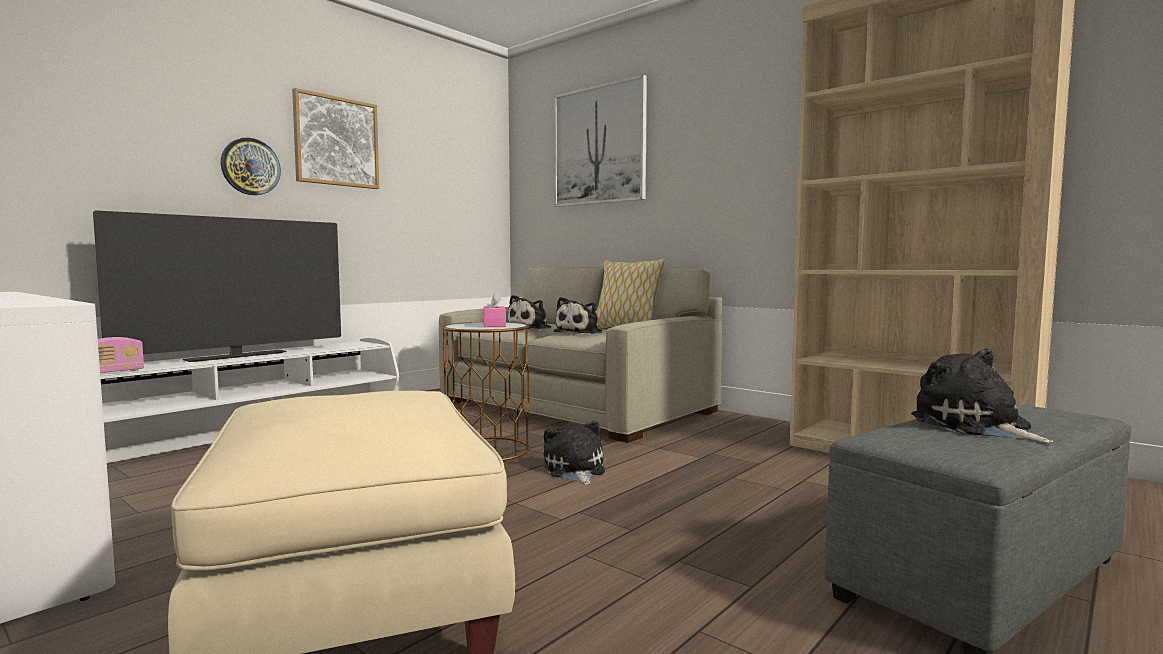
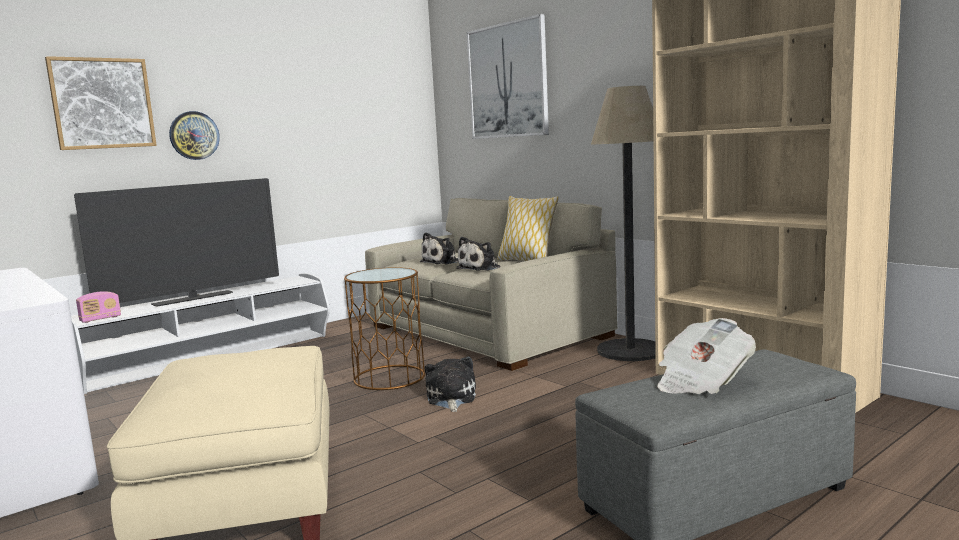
camera: 10 degrees right, 5 degrees up
(336, 141) = (266, 102): picture -> picture (102, 103)
(494, 325) = (388, 273): pink tissue box -> none
(745, 424) = (630, 350): none -> floor lamp
(974, 426) = (701, 382): plush toy -> newspaper

